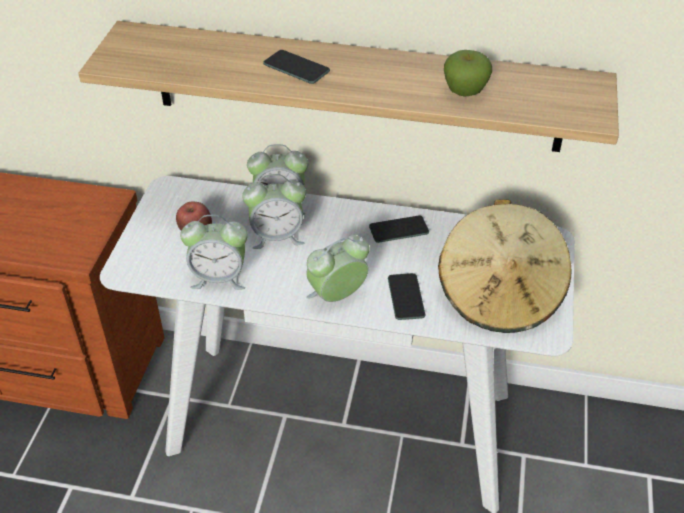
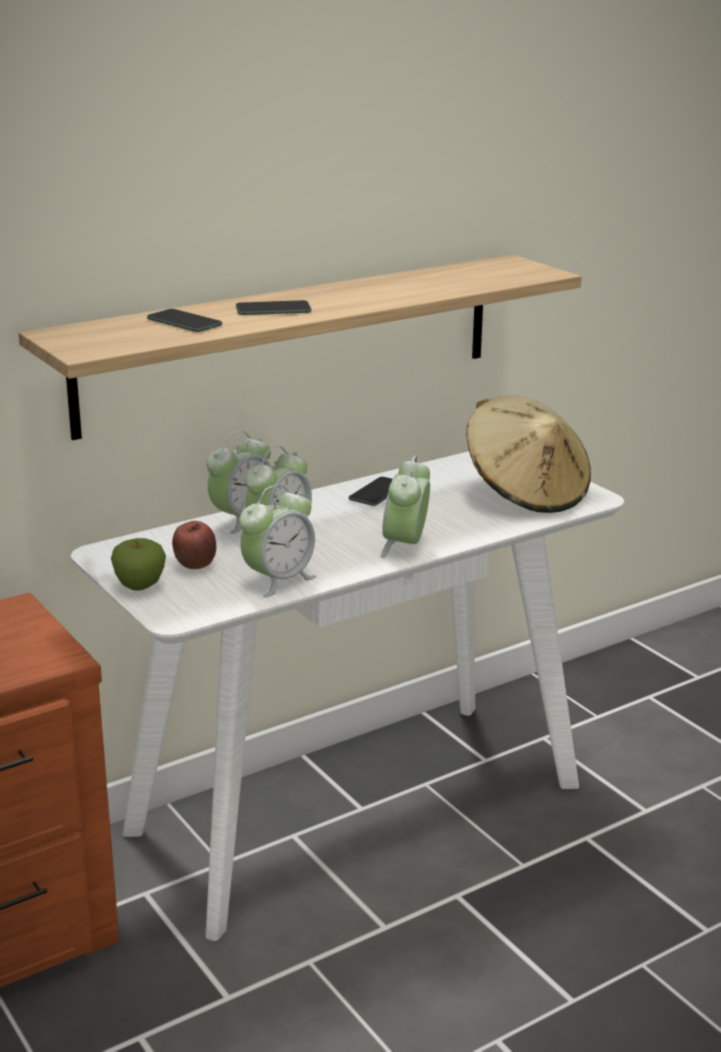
camera: 45 degrees left, 20 degrees down
(406, 297) = (460, 523): phone -> phone (184, 322)
(465, 92) = (436, 286): apple -> apple (140, 586)

